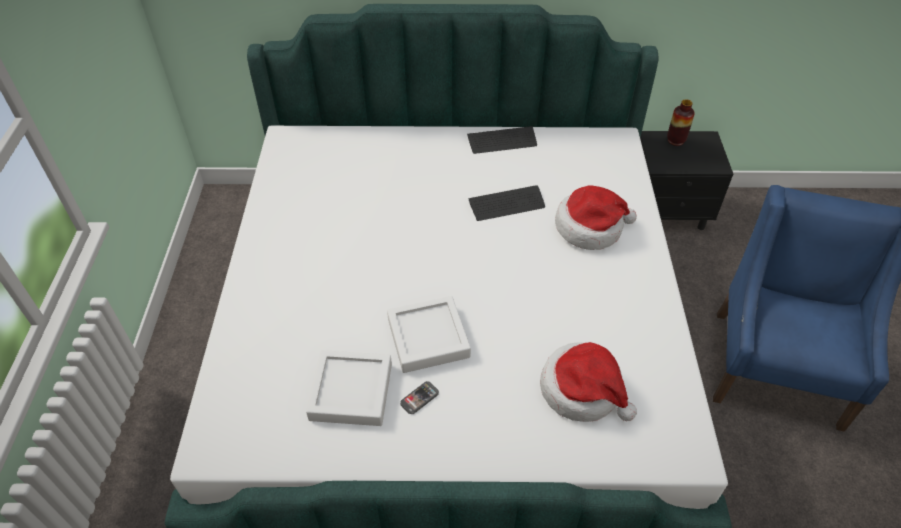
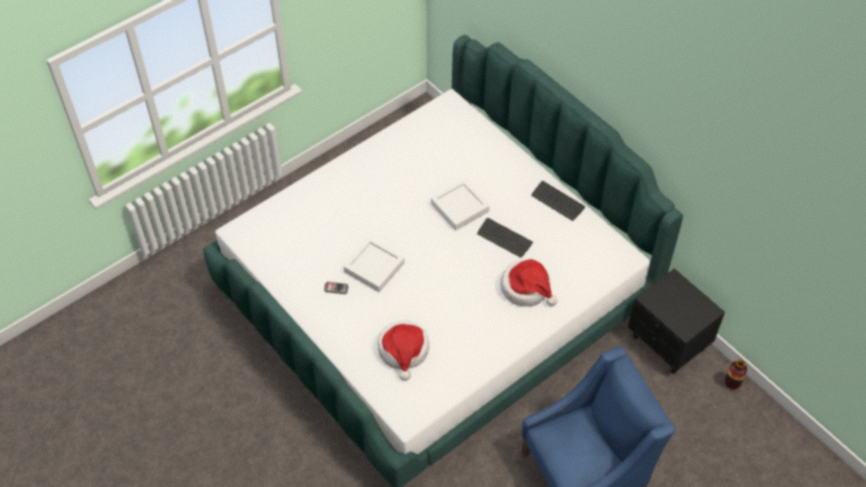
camera: 50 degrees right, 5 degrees up
(351, 392) = (314, 260): white tray -> white tray (459, 207)
(675, 141) = (685, 293): vase -> vase (732, 383)

